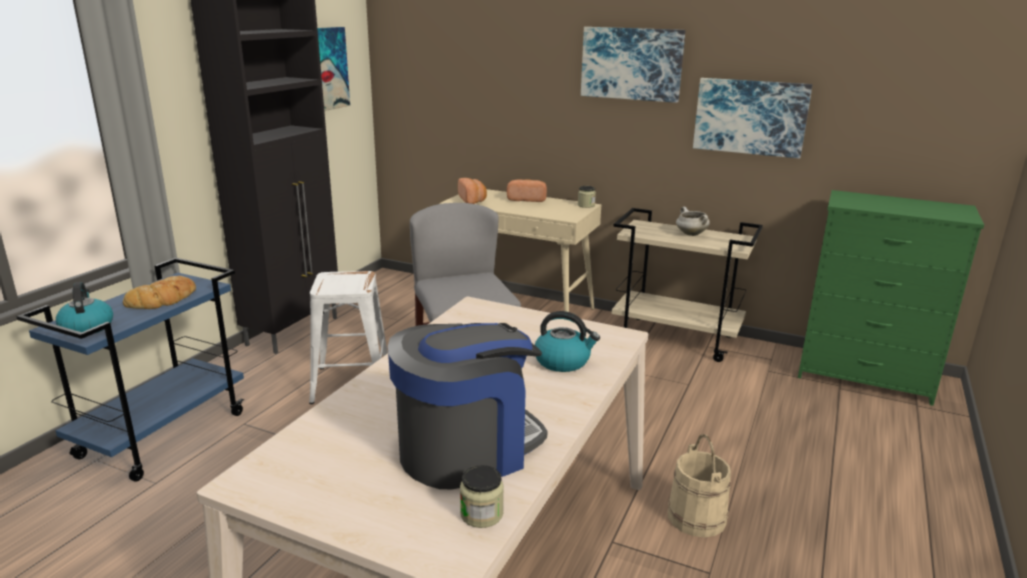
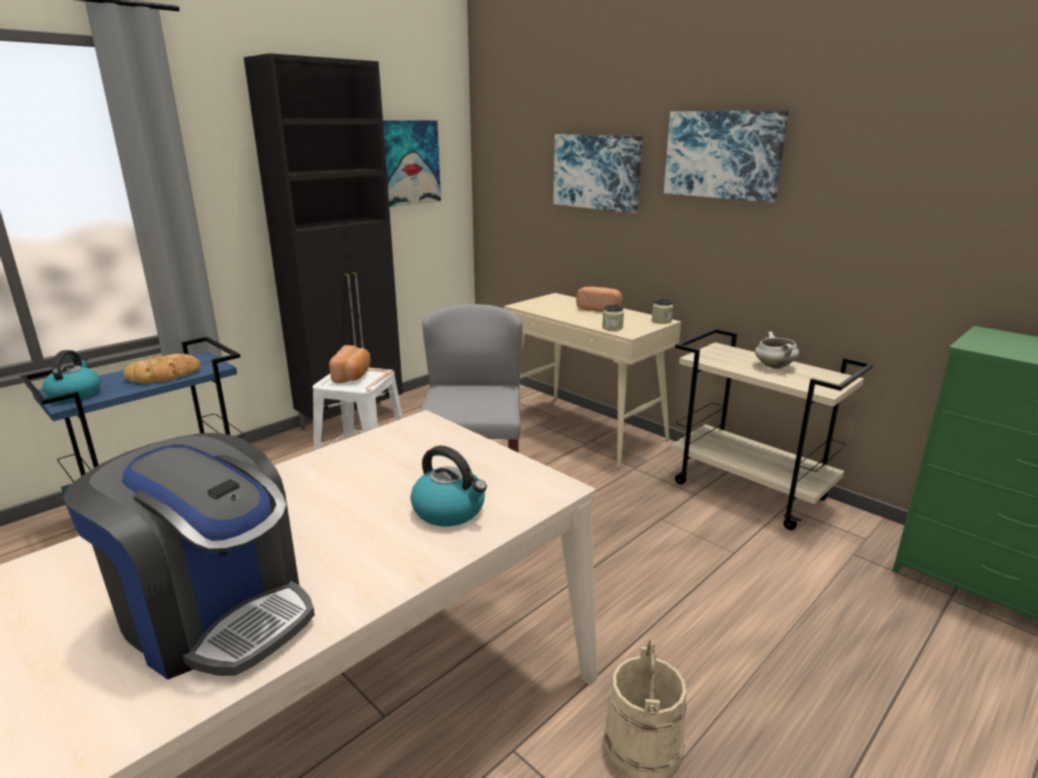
camera: 20 degrees right, 0 degrees up
(467, 449) = (214, 613): coffee machine -> coffee machine turned 45 degrees clockwise
(473, 200) = (541, 305): bread -> bread (353, 376)
(481, 514) = (121, 723): jar -> jar (612, 328)
(750, 117) = (866, 222): picture -> picture (597, 172)

